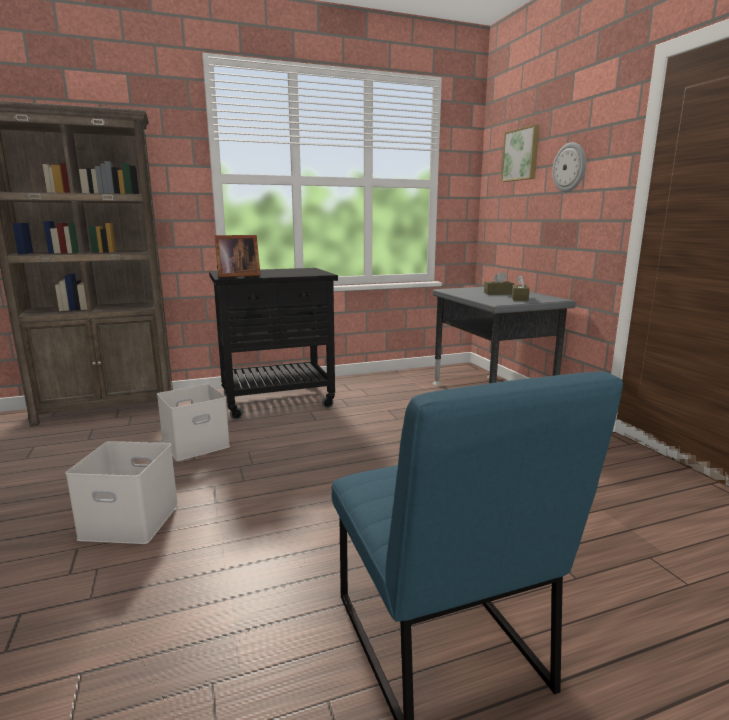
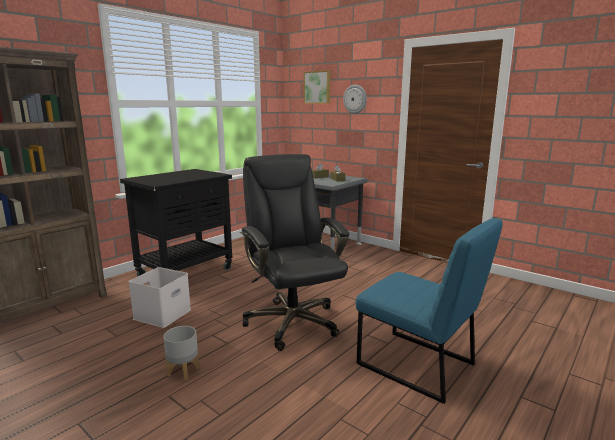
camera: 30 degrees left, 0 degrees up
(128, 522) = (183, 371): white storage box -> grey planter
(236, 276) = (161, 181): picture frame -> none
(323, 502) = (294, 324): none -> black office chair

